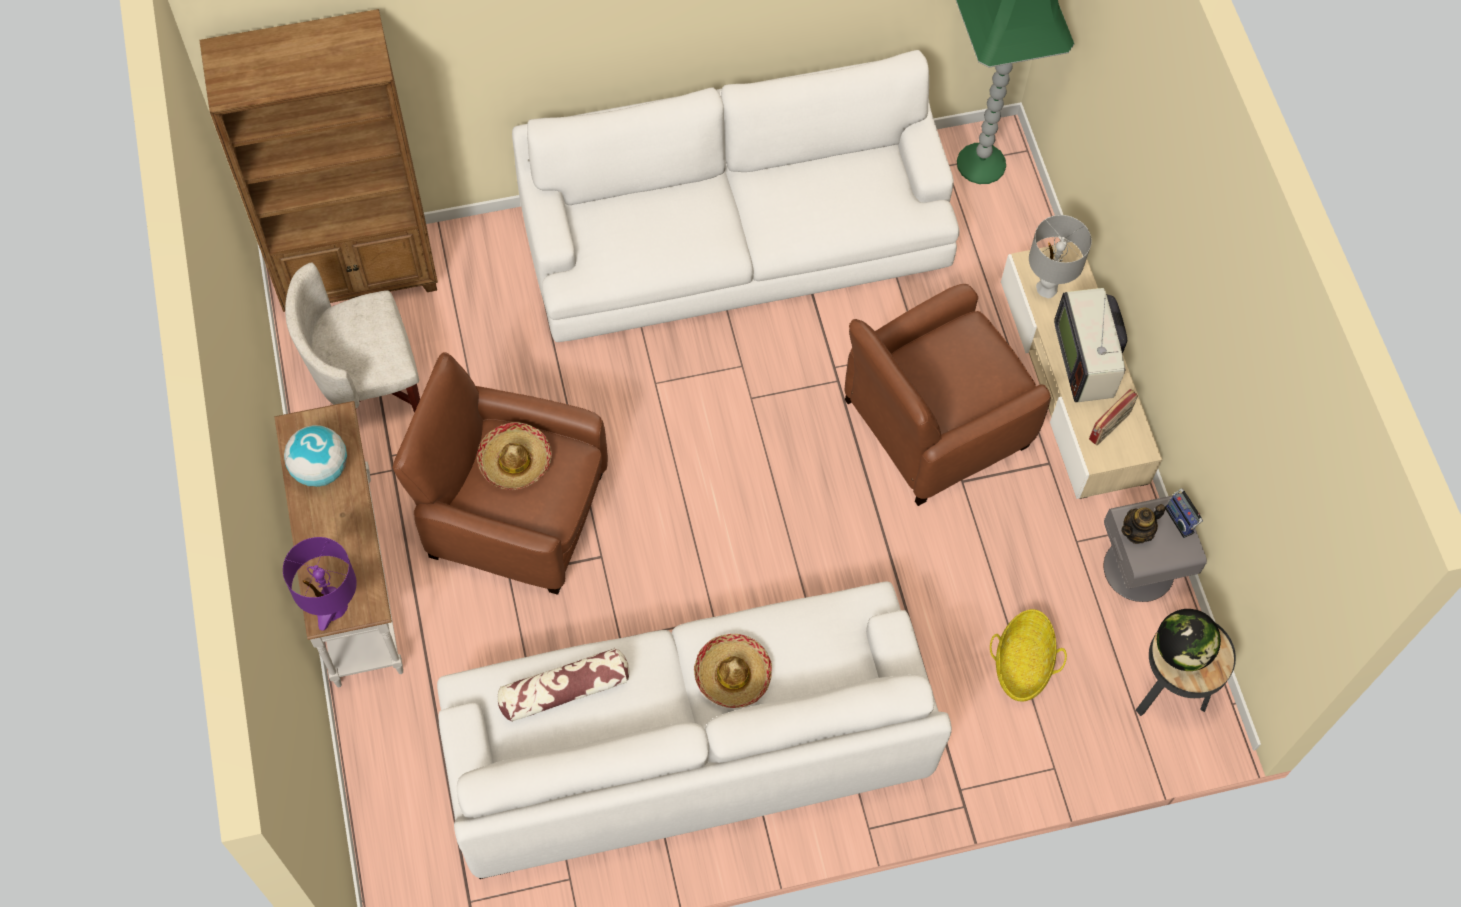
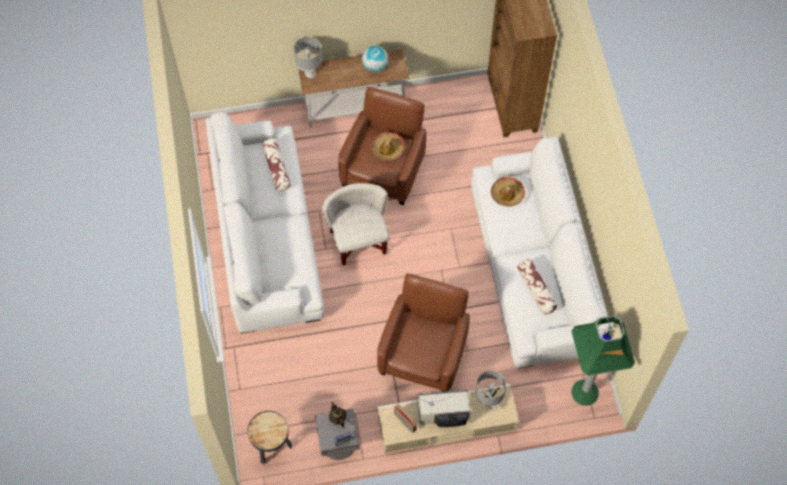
camera: 95 degrees right, 0 degrees up
(334, 608) = (310, 73): purple table lamp -> grey table lamp
(367, 388) = (451, 110): white armchair -> white armchair (358, 241)
(732, 674) = (277, 233): hat -> hat (507, 194)
(829, 193) = (536, 290): none -> pillow
(933, 424) = (424, 352): brown armchair -> brown armchair turned 45 degrees clockwise
(1022, 664) = (292, 380): basket -> none
(1181, 651) = (270, 425): globe -> none

